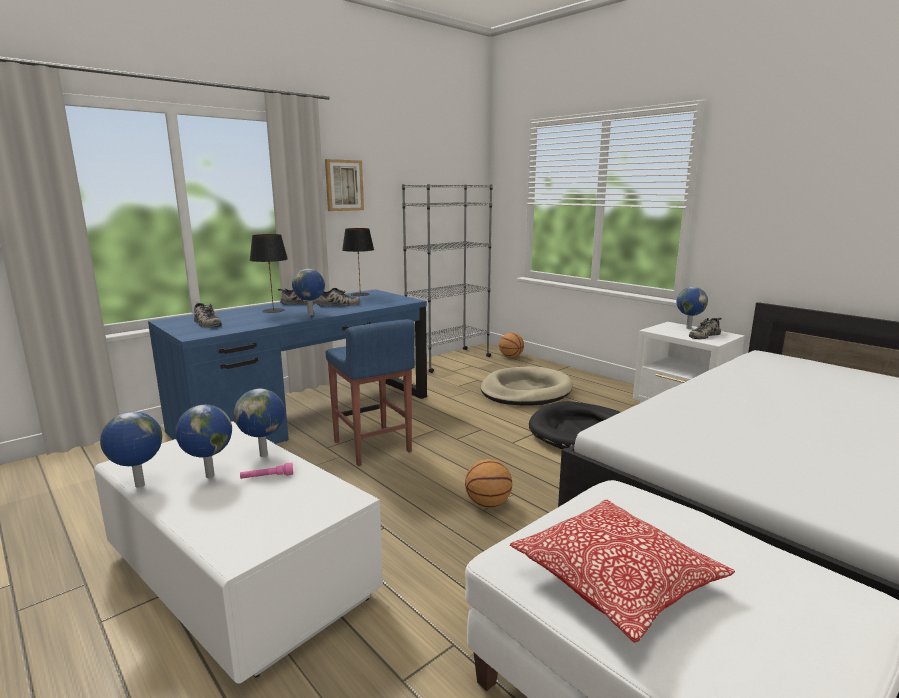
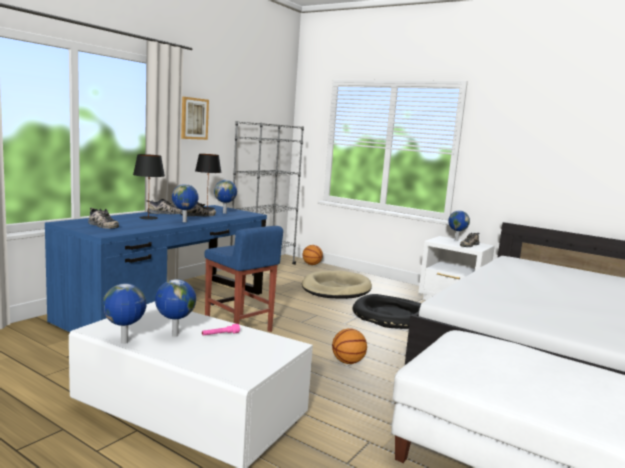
camera: 15 degrees left, 5 degrees down
(265, 455) = (204, 321): globe -> globe (225, 213)
(615, 582) = (490, 375): pillow -> none

